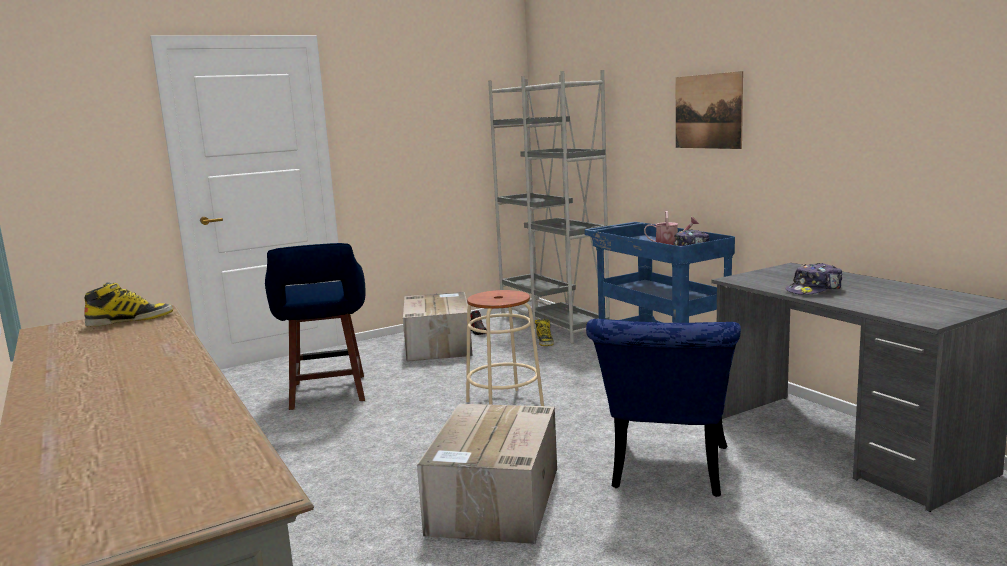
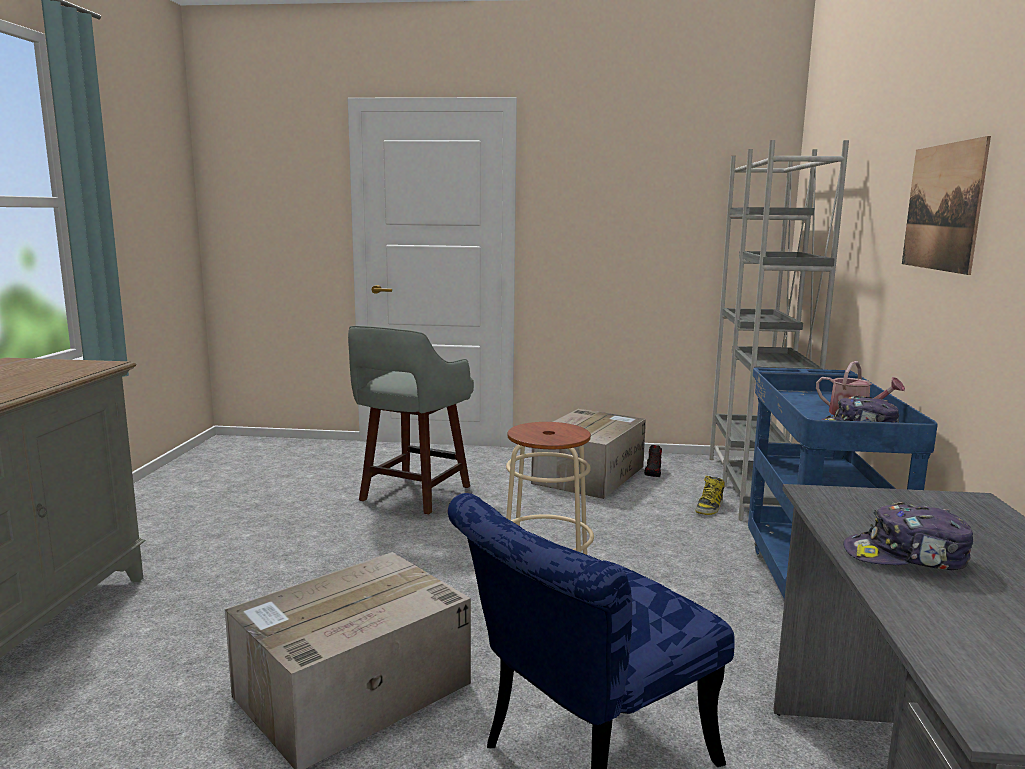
camera: 35 degrees right, 0 degrees up
(130, 320) = (62, 368): boot -> none
(327, 394) = (412, 495): blue stool -> grey stool

